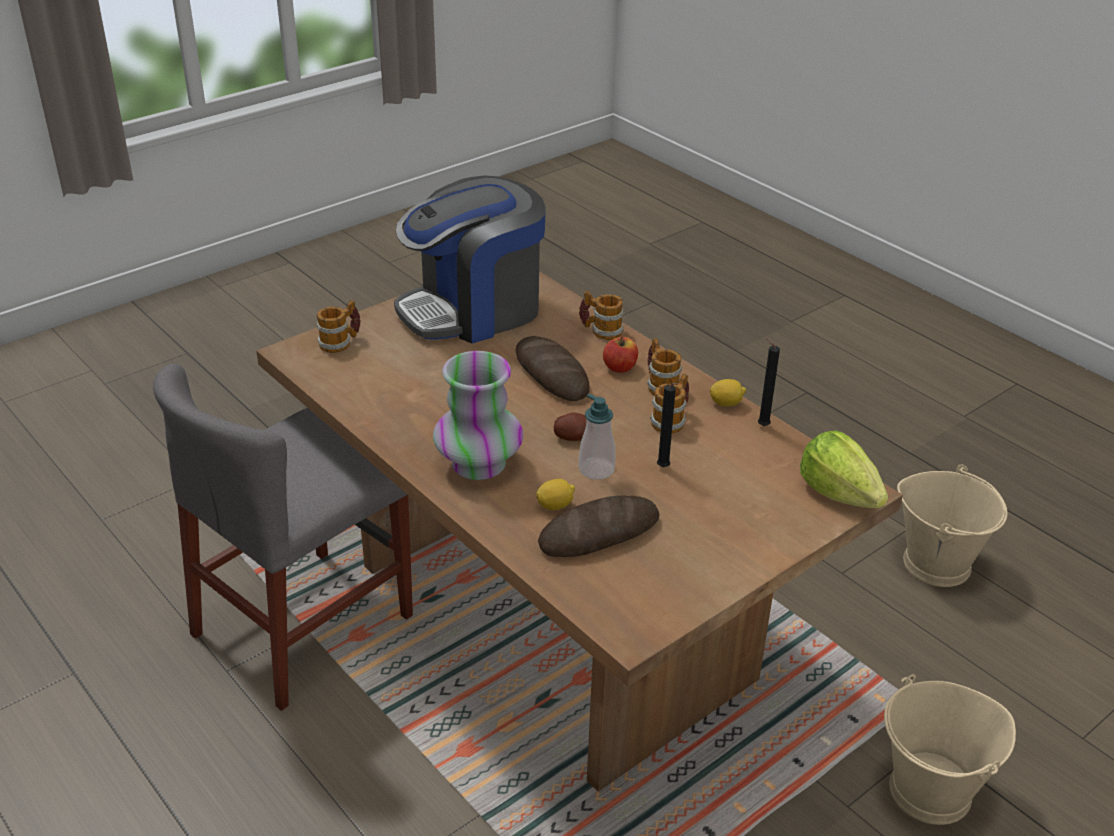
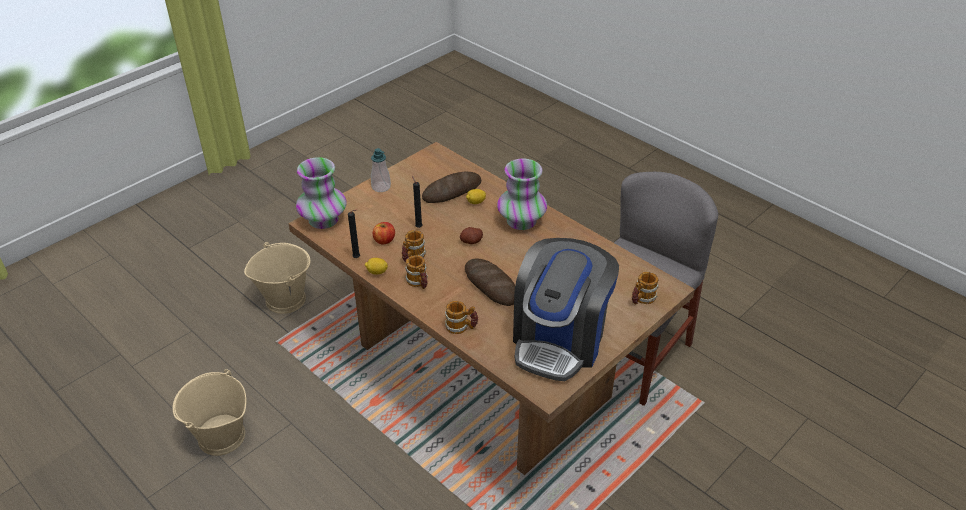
camera: 175 degrees right, 5 degrees up
(473, 310) = (560, 339): coffee machine -> coffee machine turned 150 degrees clockwise
(596, 469) = (456, 223): soap dispenser -> soap dispenser (381, 187)
(620, 367) = (446, 294): apple -> apple (384, 240)
(839, 493) = (323, 220): lettuce -> vase

